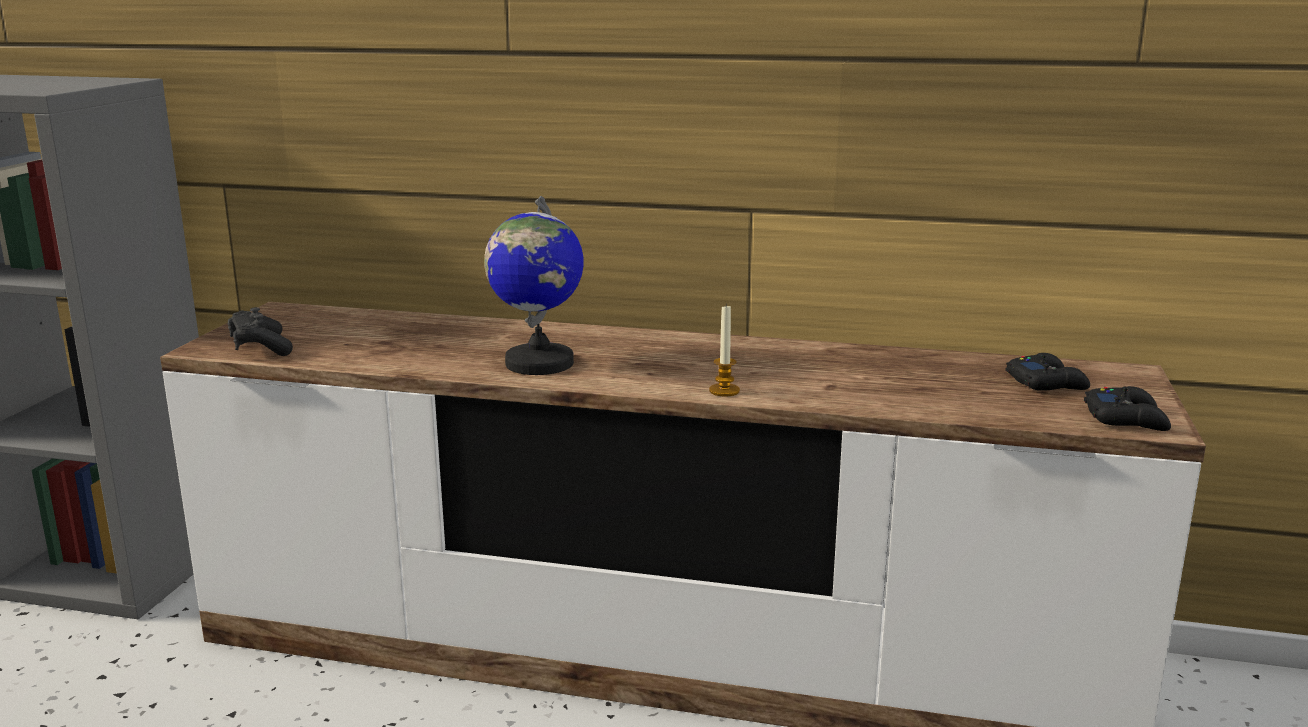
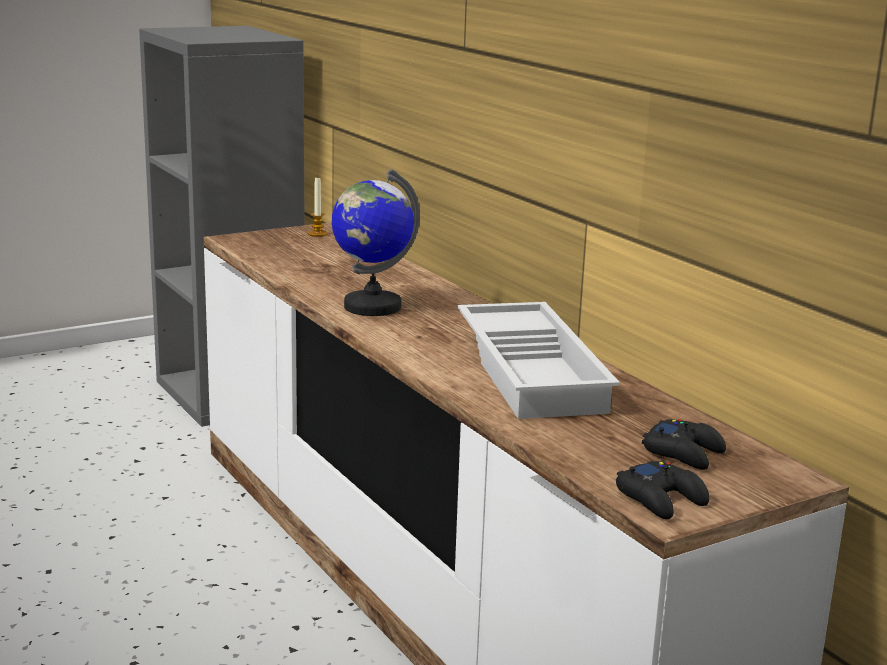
camera: 45 degrees right, 0 degrees up
(260, 348) = (257, 247): black game controller -> none
(724, 391) = (430, 363): candle -> candle (317, 234)
(808, 367) = (534, 372): none -> white tray

